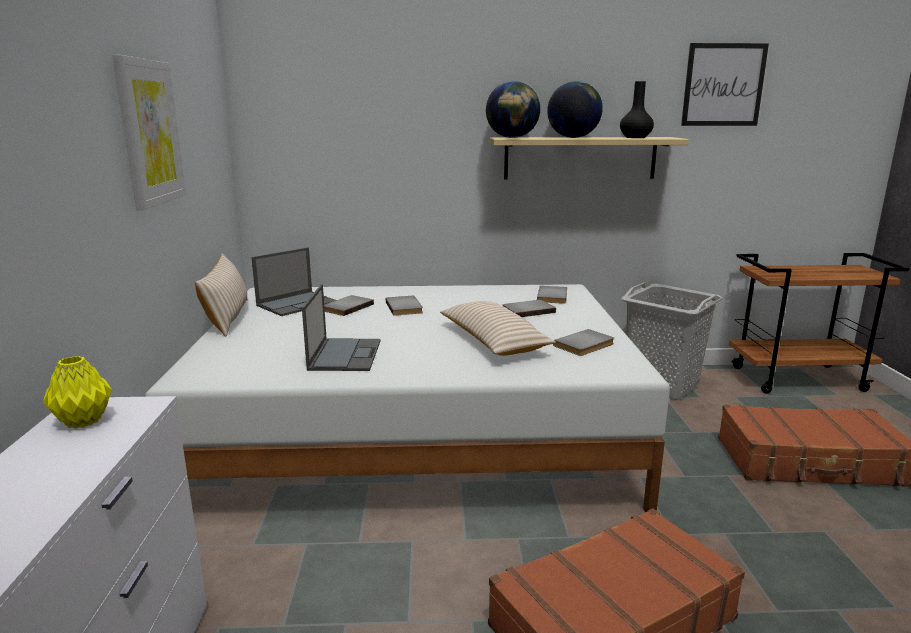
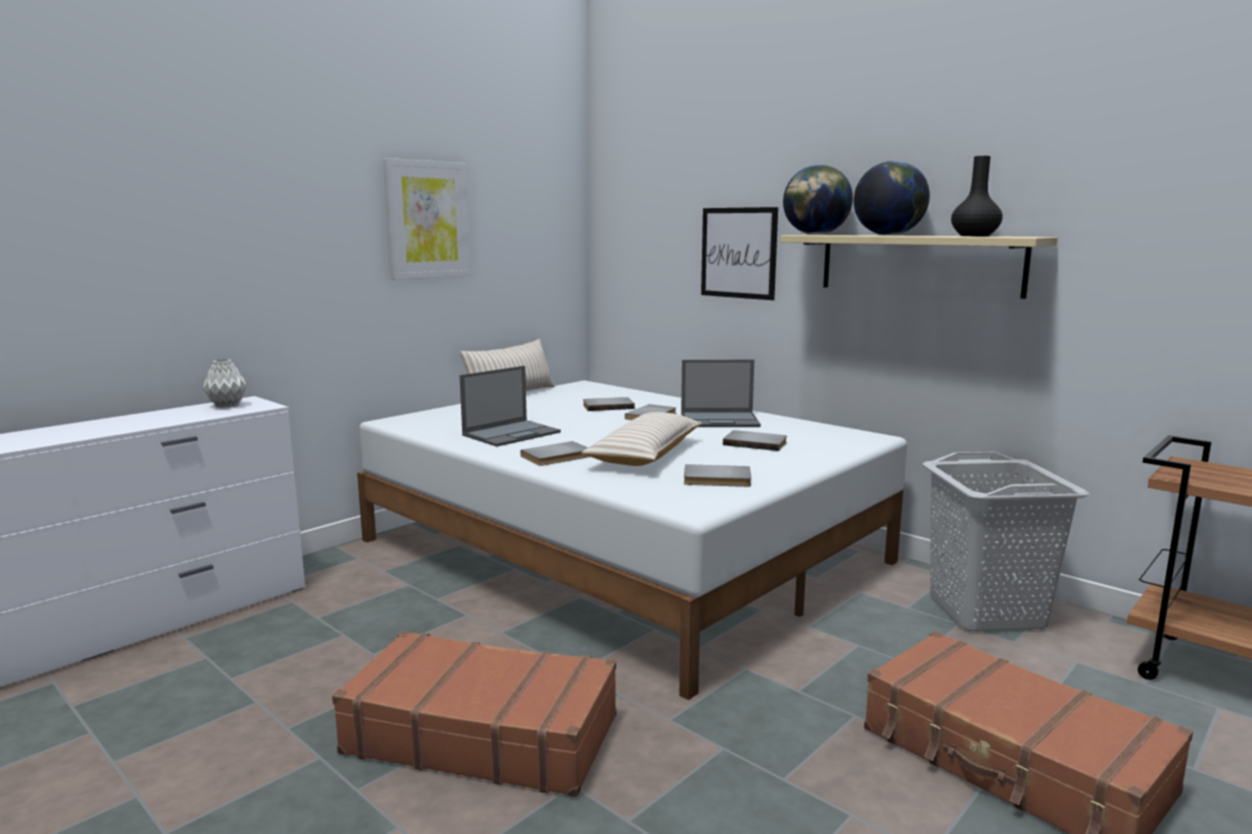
camera: 45 degrees right, 5 degrees down
(82, 421) = (227, 405): yellow vase -> grey vase
(297, 303) = (581, 396): laptop -> laptop (720, 420)
(553, 297) = (825, 439): grey book -> grey book (557, 457)
(723, 85) = (1149, 154): picture -> picture (738, 253)

